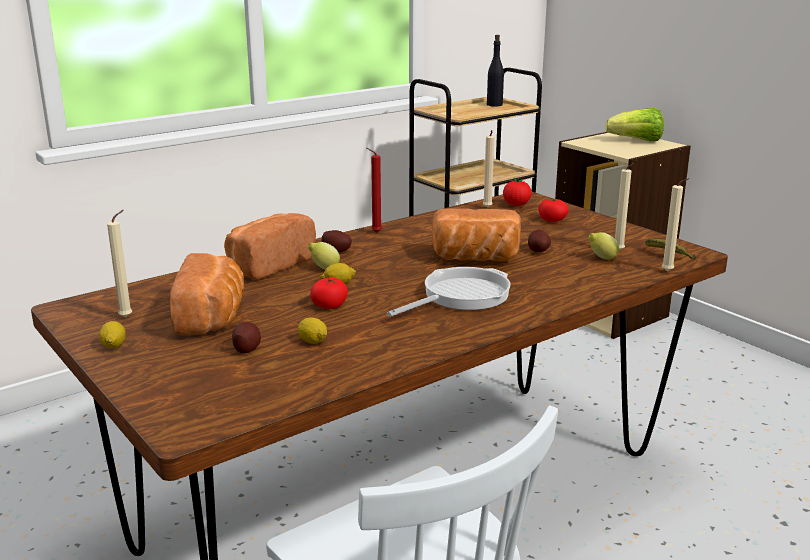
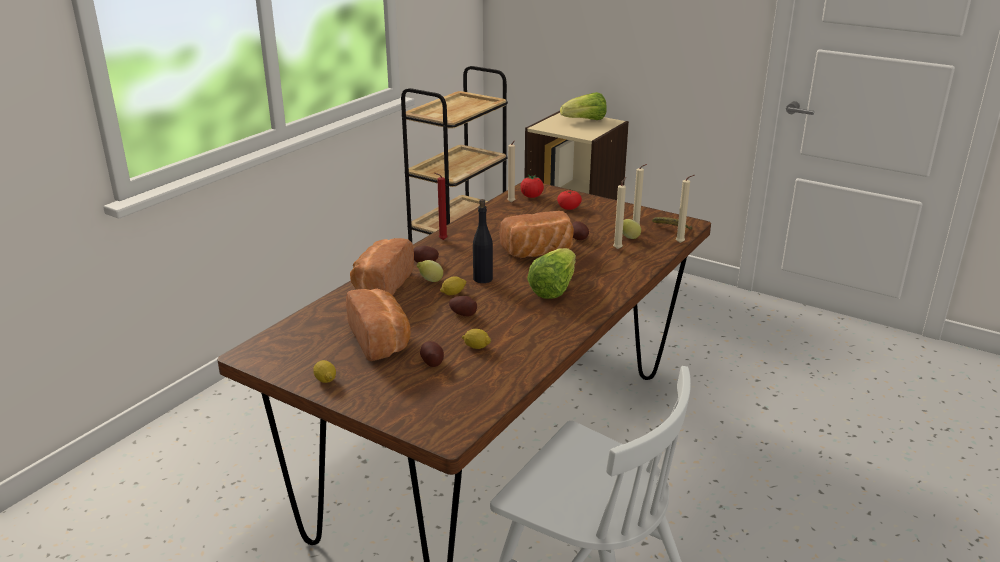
camera: 20 degrees left, 5 degrees up
(128, 317) = (311, 352): beige candle -> beige candle (618, 248)
(329, 305) = (463, 313): tomato -> potato
(461, 296) = (553, 288): frying pan -> lettuce
(494, 105) = (466, 101): black bottle -> black bottle (482, 279)

